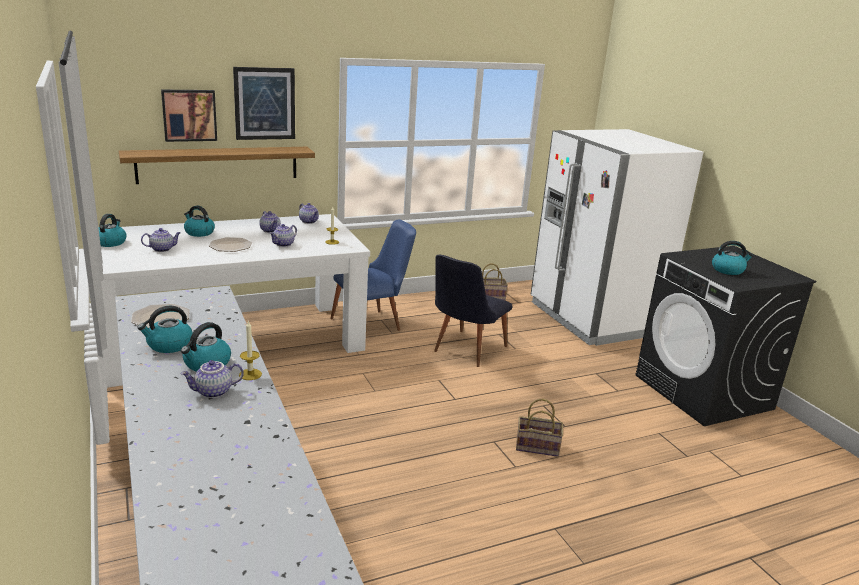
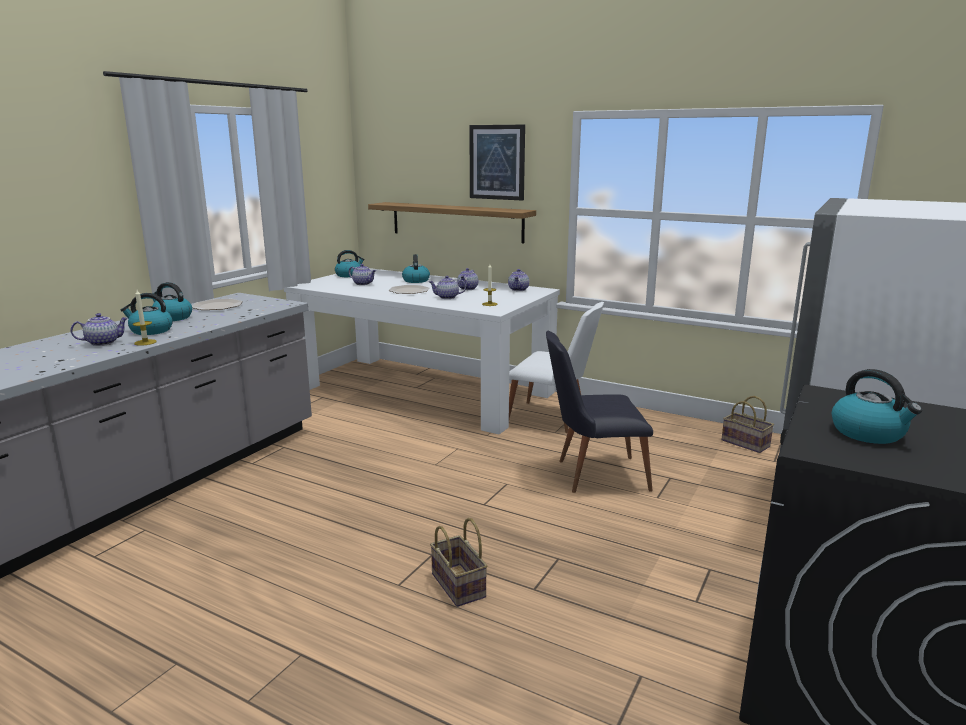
camera: 55 degrees right, 5 degrees down
(189, 115) = (435, 172): picture -> none
(213, 392) = (103, 342): teapot -> teapot turned 120 degrees clockwise
(372, 324) = (553, 419): blue chair -> white chair

